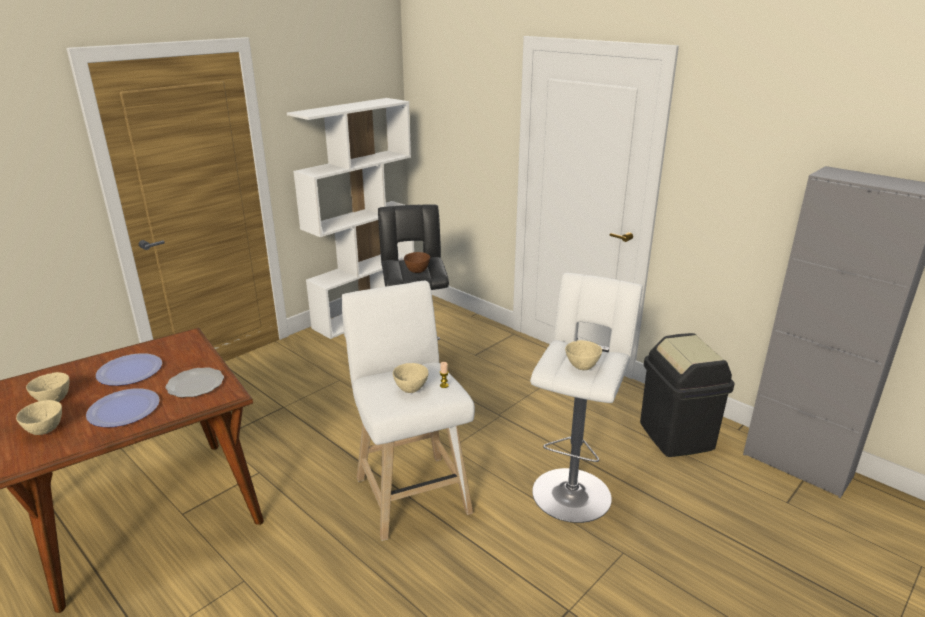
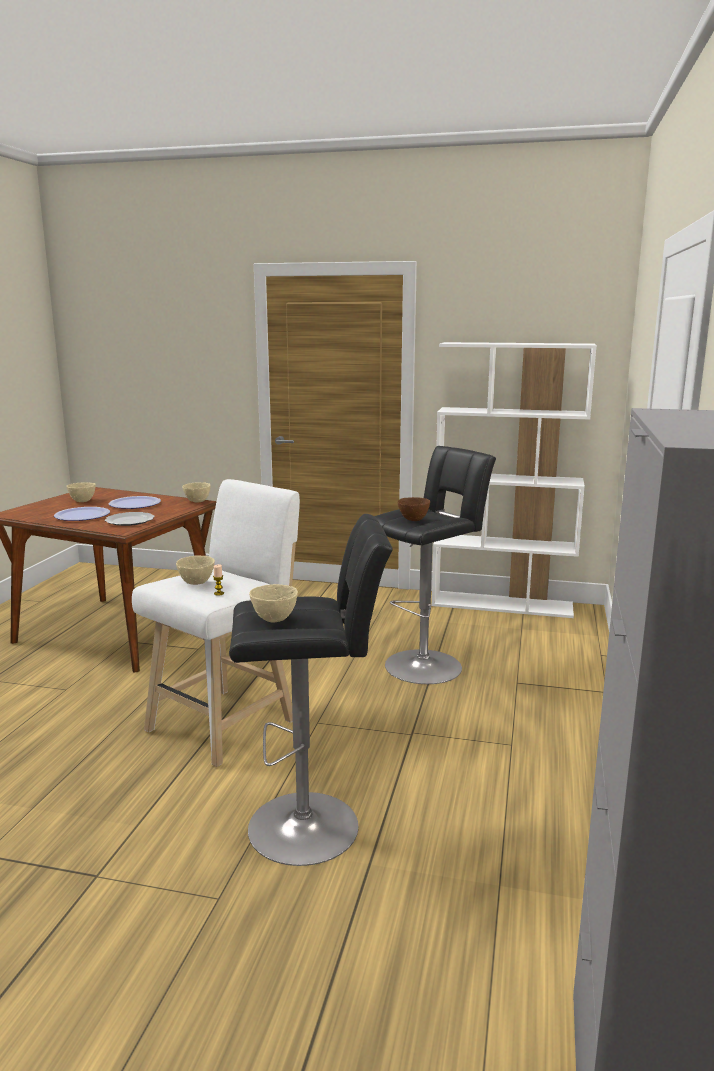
camera: 60 degrees right, 10 degrees down
(46, 430) = (45, 509): beige bowl -> beige bowl (198, 501)
(572, 490) = (312, 826): white stool -> black stool
(677, 436) = (538, 898): black trash can -> none

